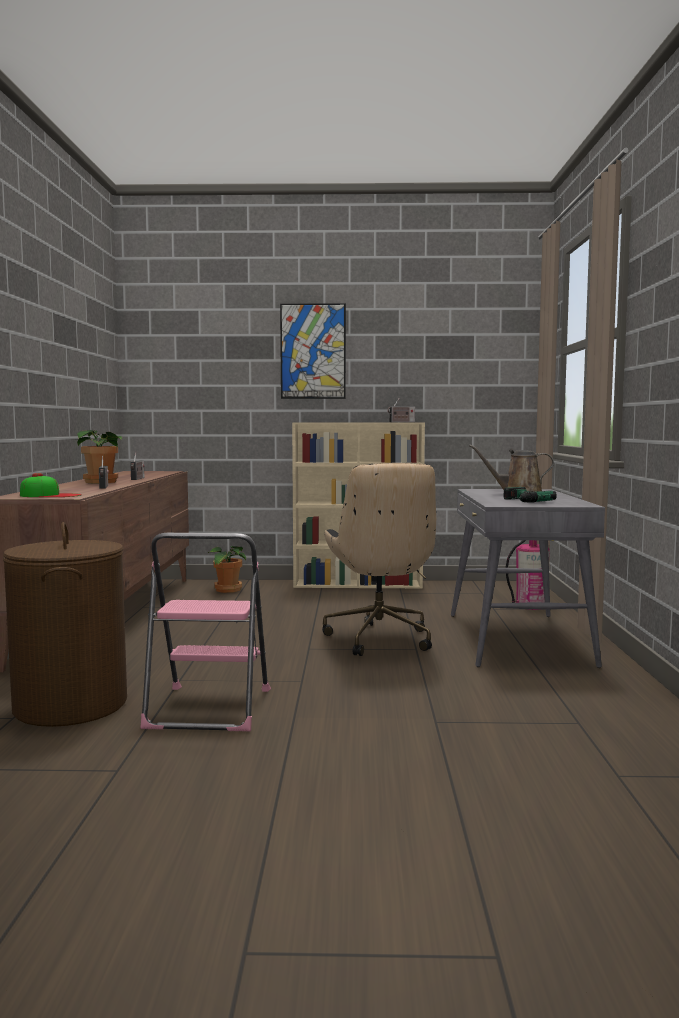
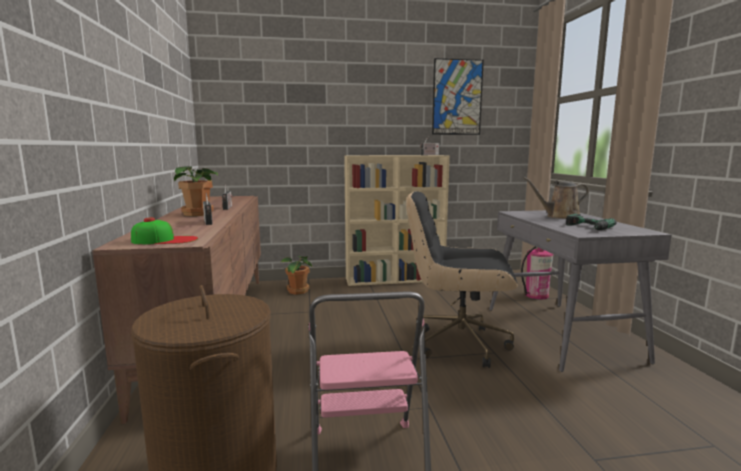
camera: 10 degrees left, 5 degrees up
(313, 351) = (357, 98): picture -> picture (457, 97)
(379, 641) = (457, 344): black office chair -> black office chair turned 120 degrees clockwise

